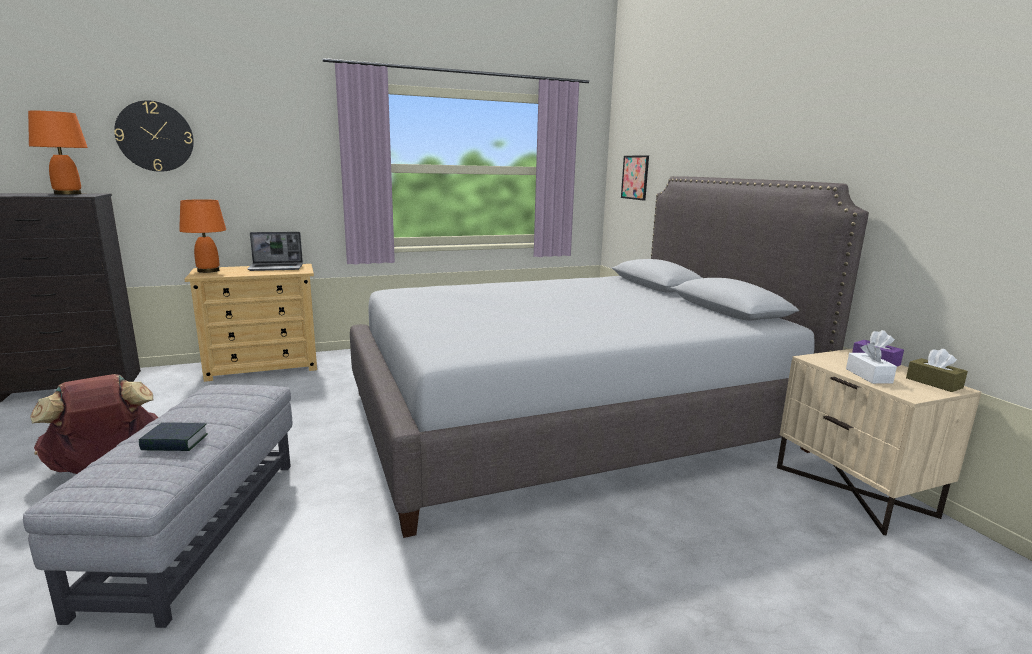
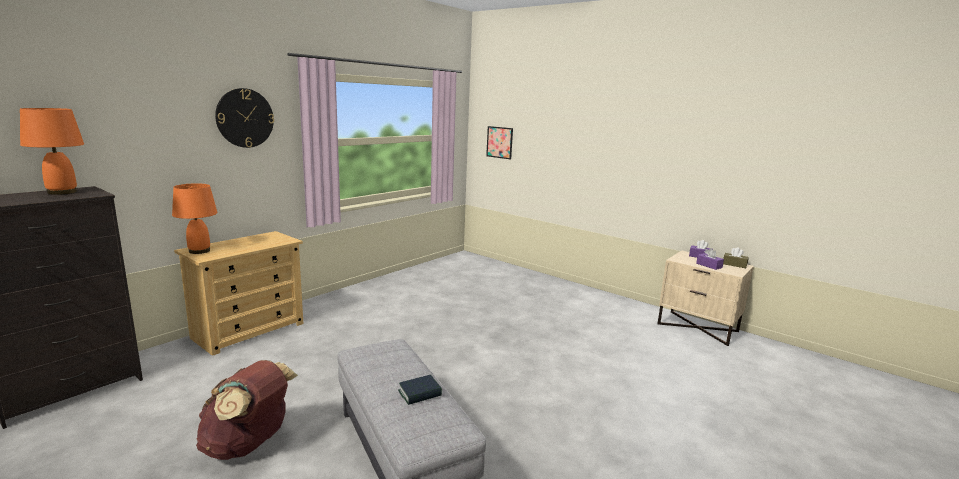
camera: 30 degrees left, 0 degrees up
(155, 136) = (133, 125): wall clock -> wall clock (245, 118)
(277, 268) = (257, 239): laptop -> none
(568, 419) = (529, 321): grey bed -> none
(868, 376) = (709, 265): white tissue box -> purple tissue box

